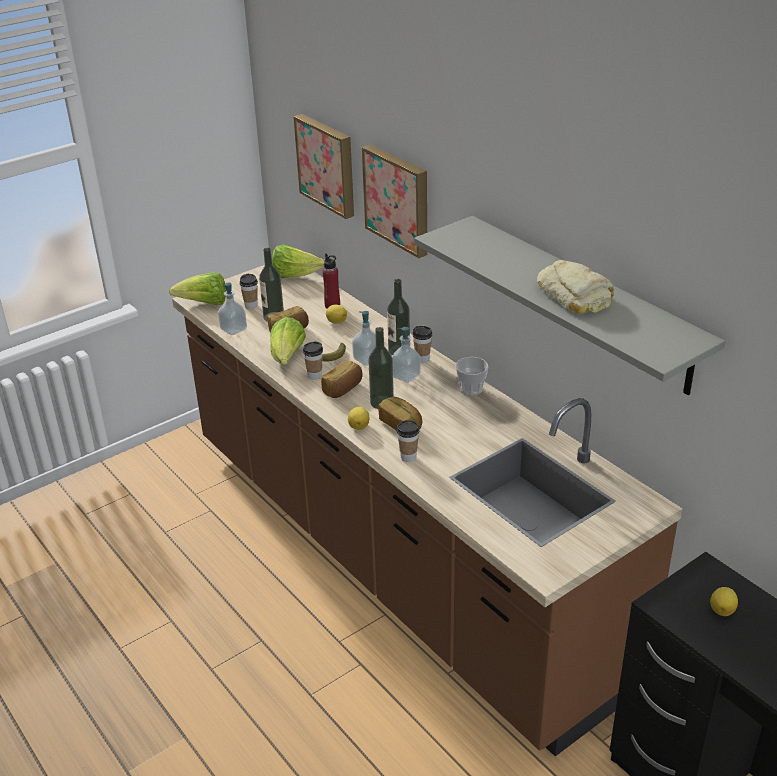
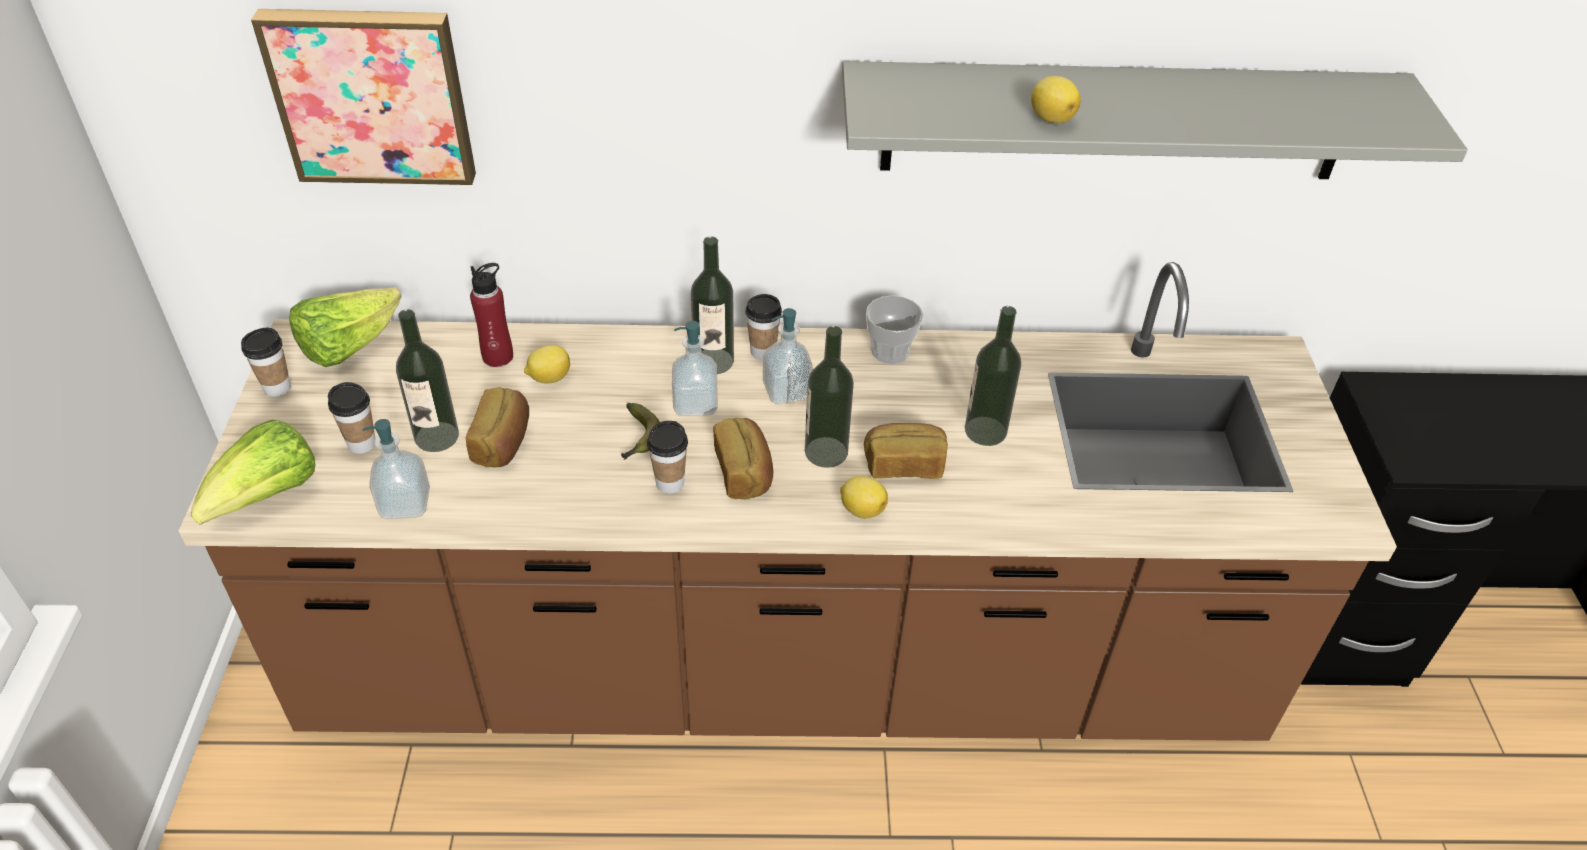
camera: 55 degrees left, 10 degrees up
(287, 357) = (579, 485): lettuce -> none
(398, 199) = (620, 96): picture -> none
(408, 457) = (989, 501): cup -> cup (277, 388)
(453, 437) = (985, 431): none -> bottle
(575, 295) = (1195, 106): bread -> none
(722, 610) = (1451, 422): lemon -> lemon (1050, 118)

